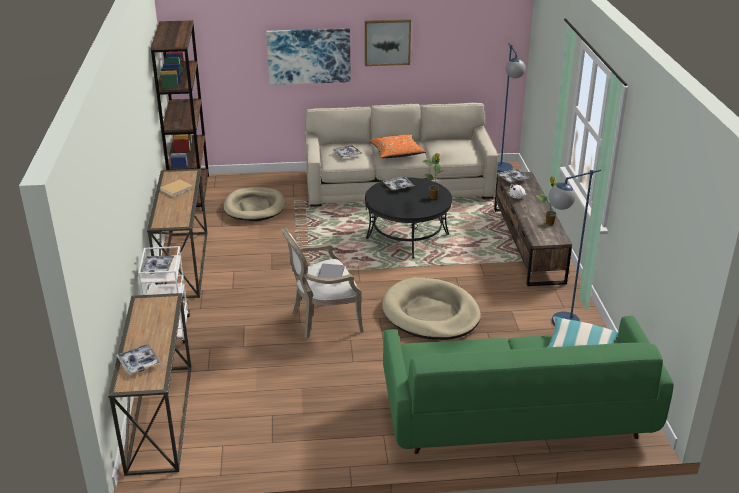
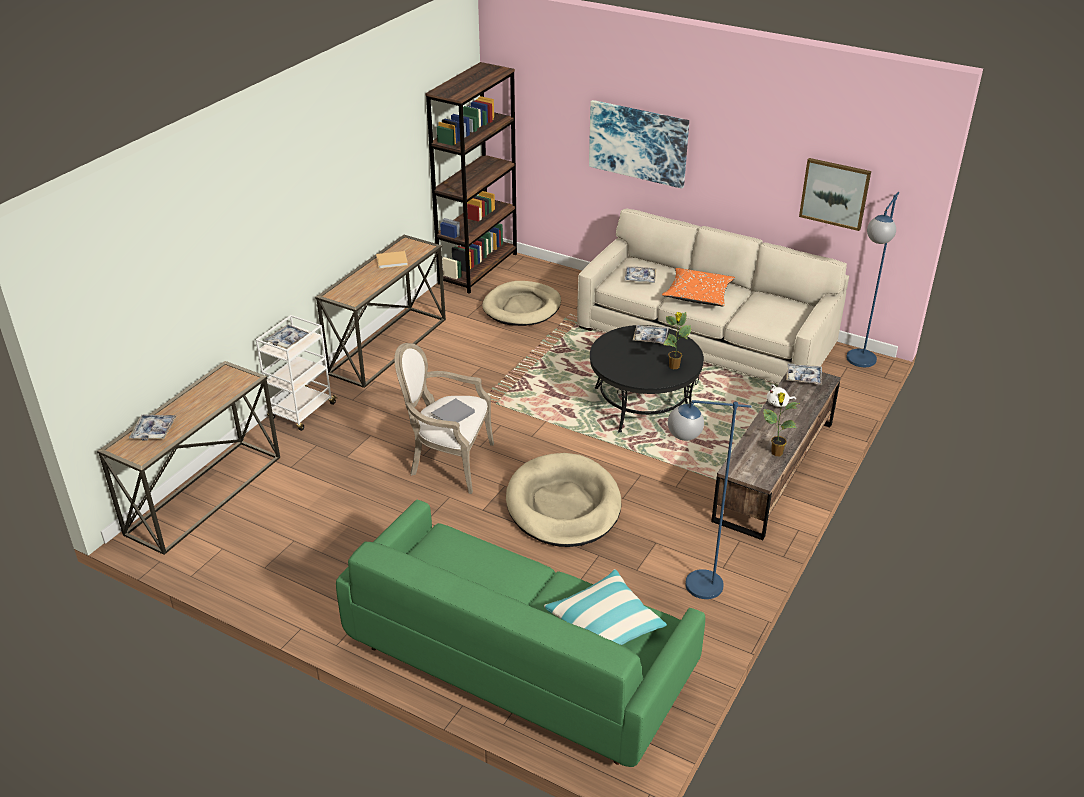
camera: 35 degrees right, 5 degrees up
(387, 42) = (734, 149): picture -> picture (835, 193)

